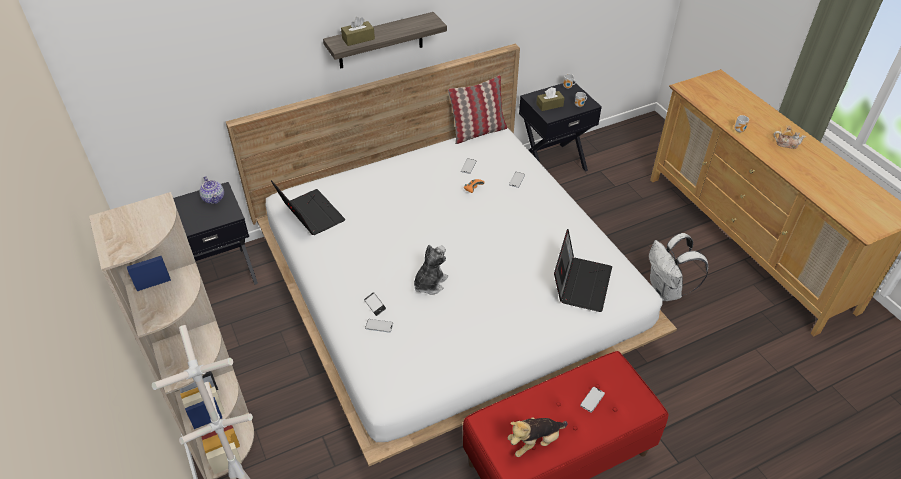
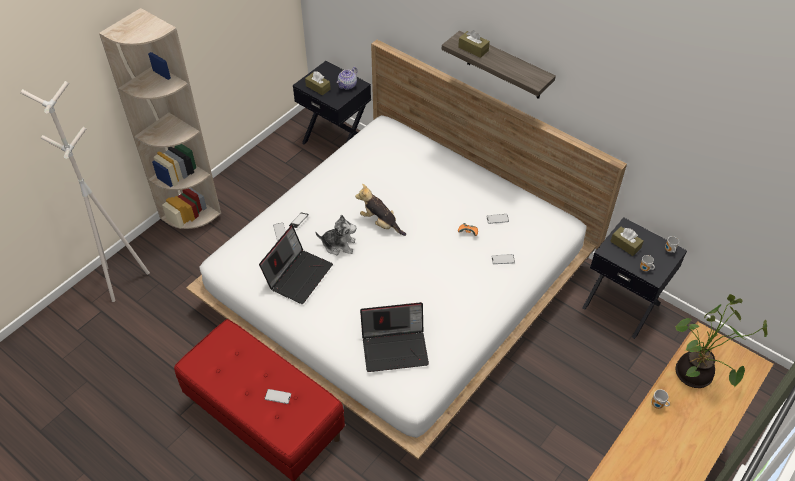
camera: 65 degrees right, 5 degrees up
(194, 222) = (318, 87): none -> brown tissue box
(309, 214) = (372, 145): laptop -> laptop (298, 275)
(478, 132) = (555, 209): pillow -> none
(535, 442) = (221, 369): plush toy -> plush toy (380, 223)
(667, 291) = (501, 457): white backpack -> none
(720, 104) = (695, 376): none -> potted plant
(786, 143) = (665, 456): teapot -> none

